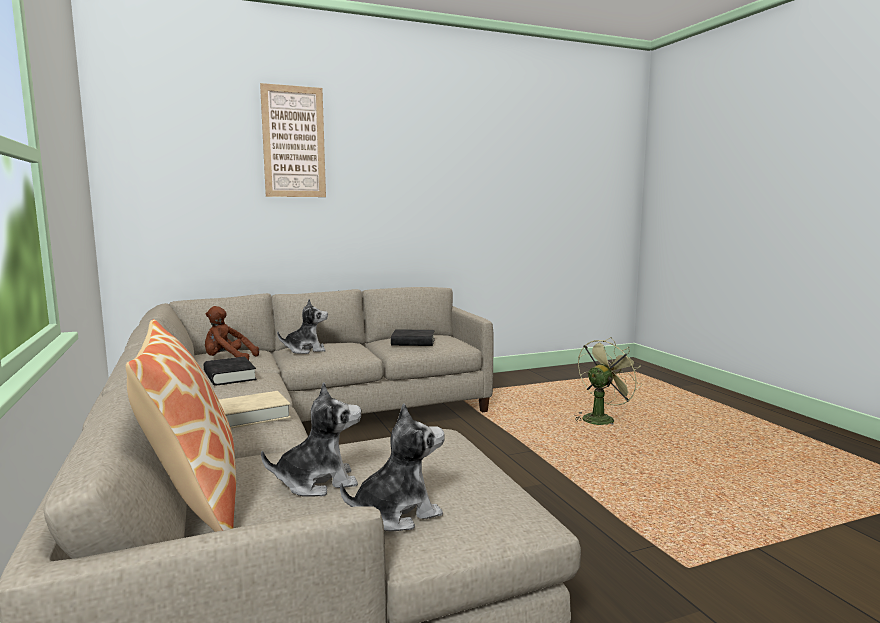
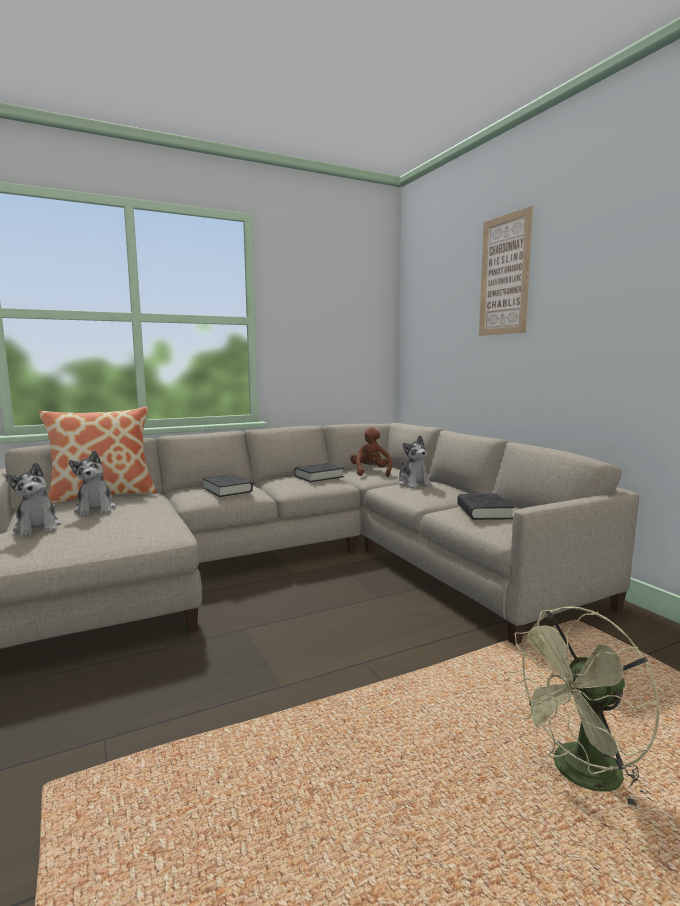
camera: 85 degrees right, 0 degrees up
(252, 416) = (227, 490): beige book -> black book
(601, 418) = (579, 776): green fan -> green fan turned 105 degrees clockwise

